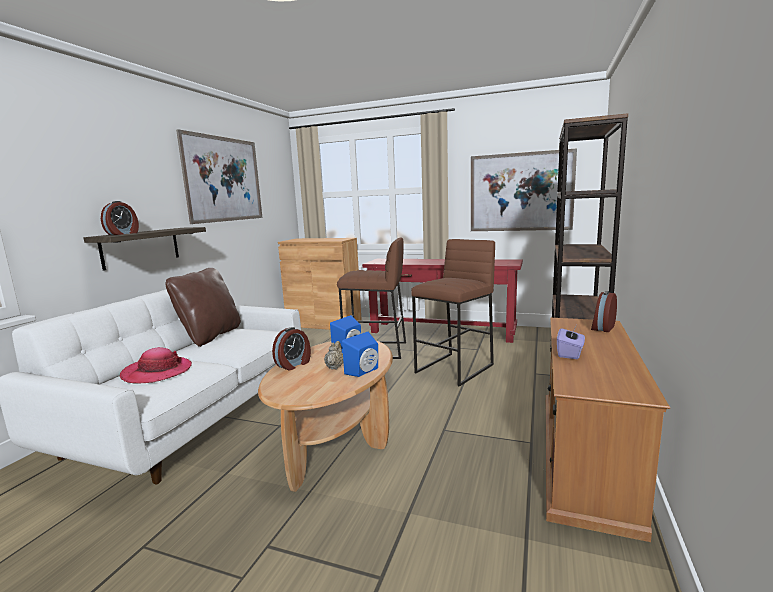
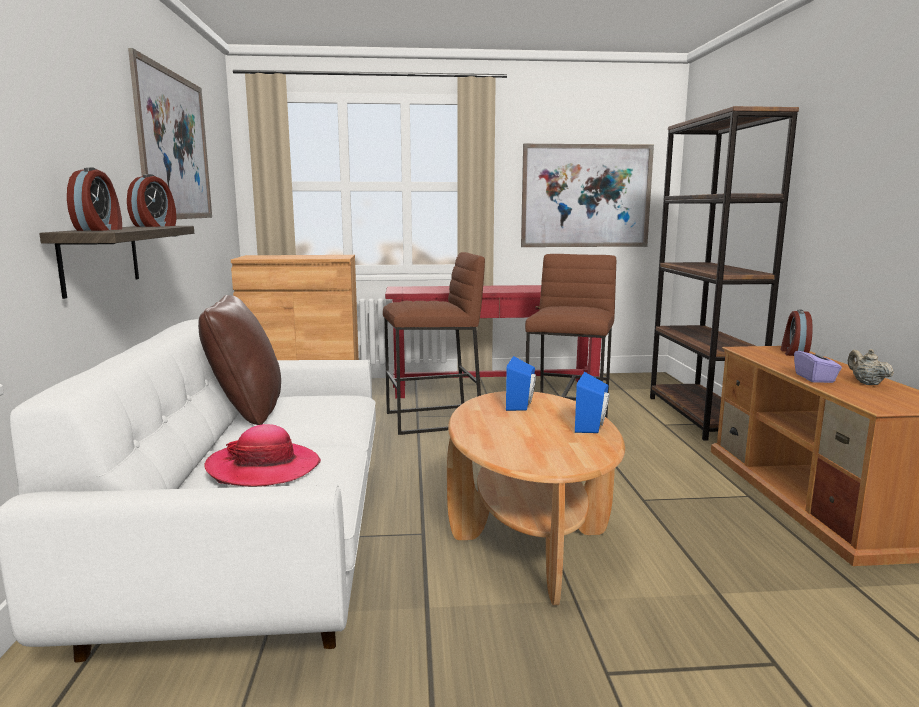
camera: 25 degrees left, 0 degrees up
(294, 364) = (481, 430): alarm clock -> alarm clock (155, 226)
(335, 367) = (544, 426): beige teapot -> beige teapot (866, 383)

